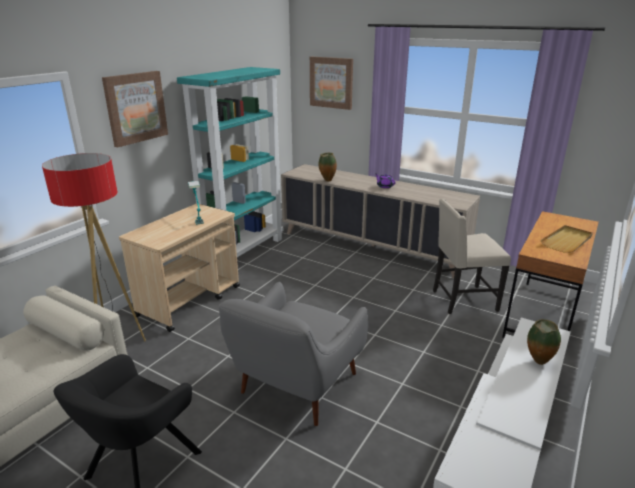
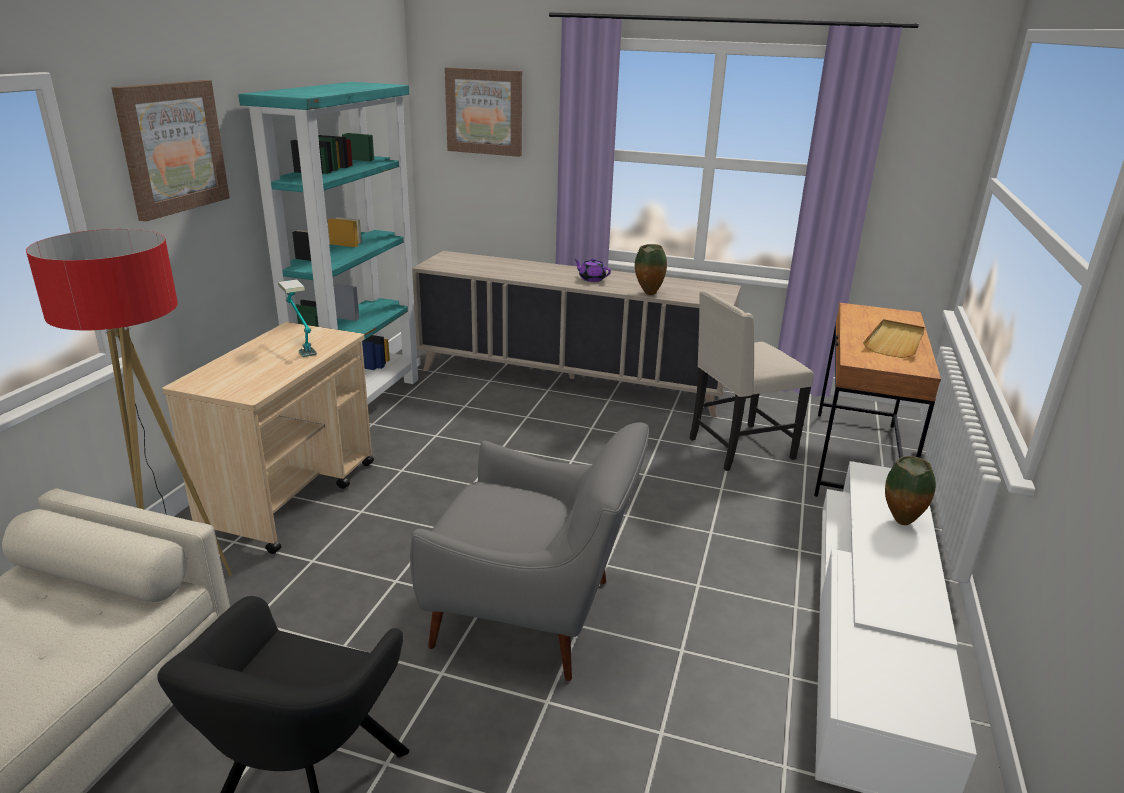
camera: 15 degrees left, 0 degrees up
(296, 387) = (532, 615): grey armchair -> grey armchair turned 90 degrees counterclockwise
(327, 181) = (495, 275): vase -> vase (648, 294)

